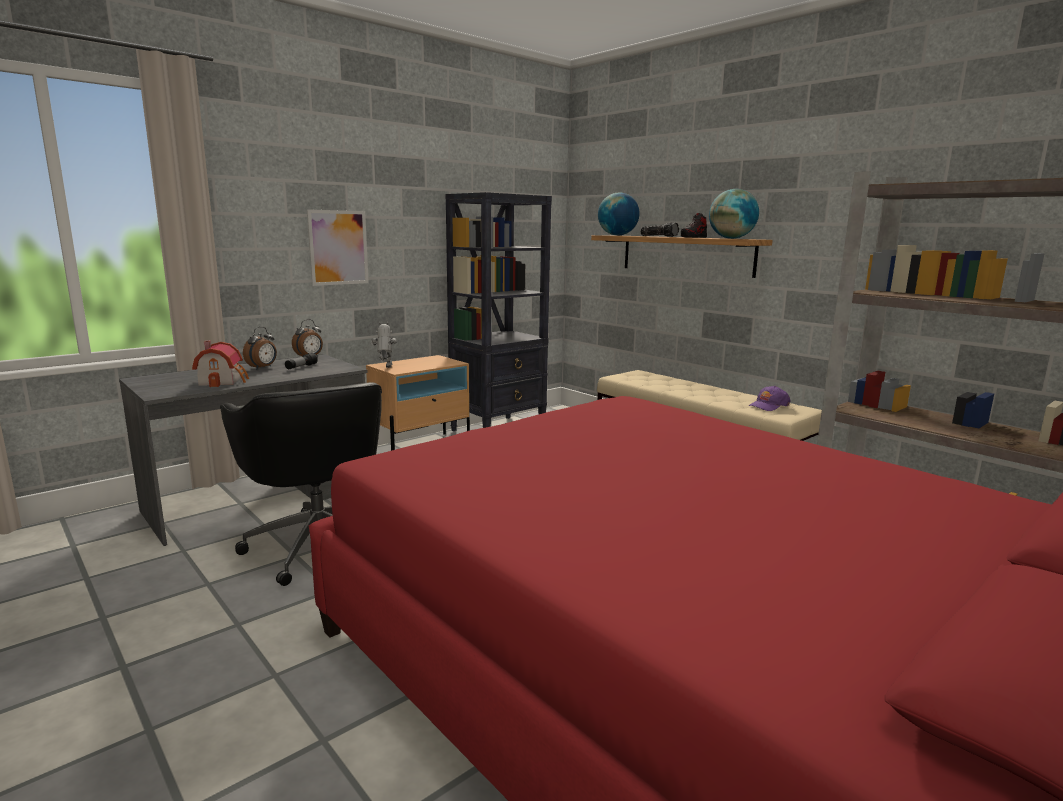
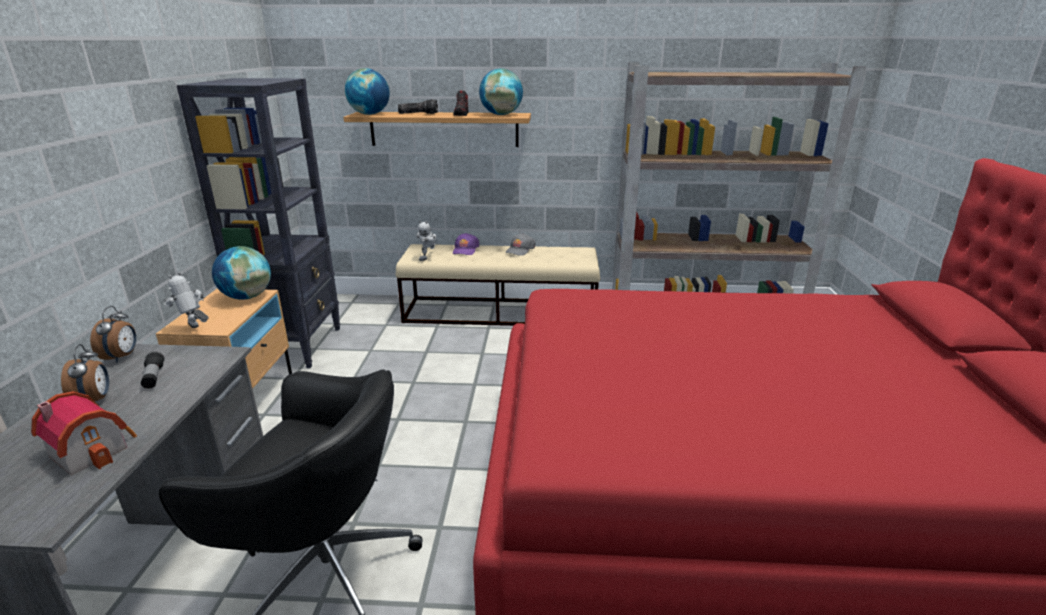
camera: 45 degrees left, 10 degrees up
(338, 247) = (80, 188): picture -> none
(444, 362) = (247, 297): none -> globe
(631, 380) = (429, 258): none -> toy robot
(730, 393) = (520, 250): none -> grey cap
(768, 406) = (561, 254): purple cap -> purple cap (465, 250)

